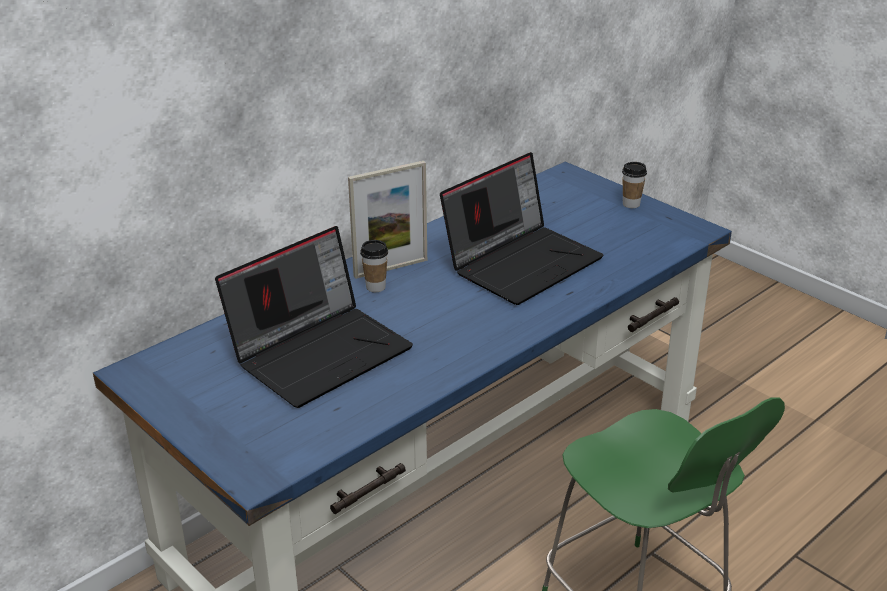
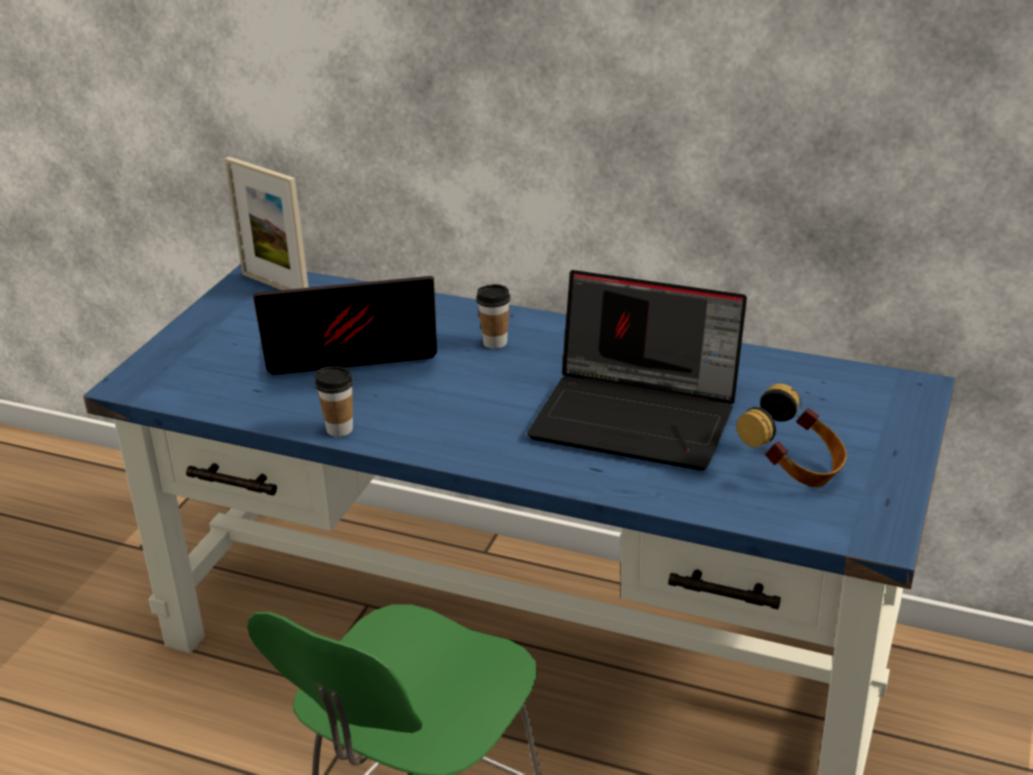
camera: 65 degrees right, 0 degrees up
(321, 351) = (348, 351): laptop -> laptop turned 150 degrees clockwise
(390, 268) = (542, 339): picture frame -> picture frame (275, 285)
(618, 232) = (793, 469): none -> headphones
(631, 204) = (889, 460): cup -> cup (339, 429)

